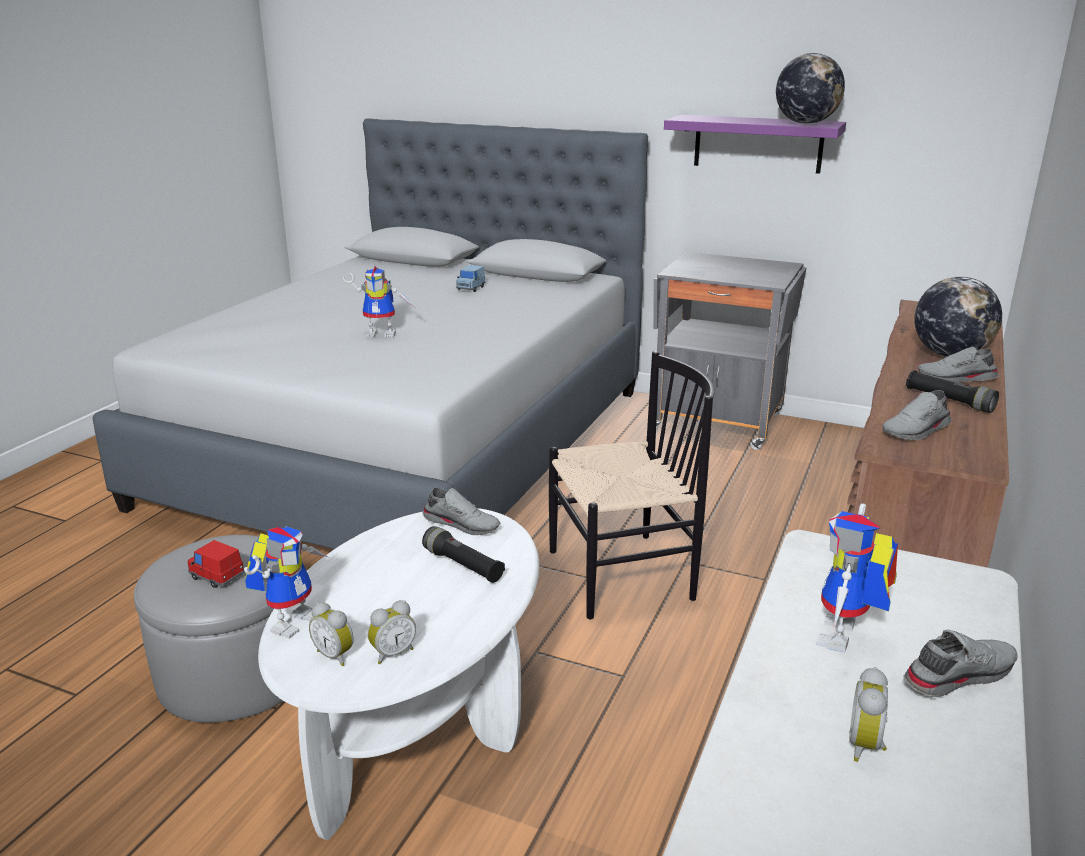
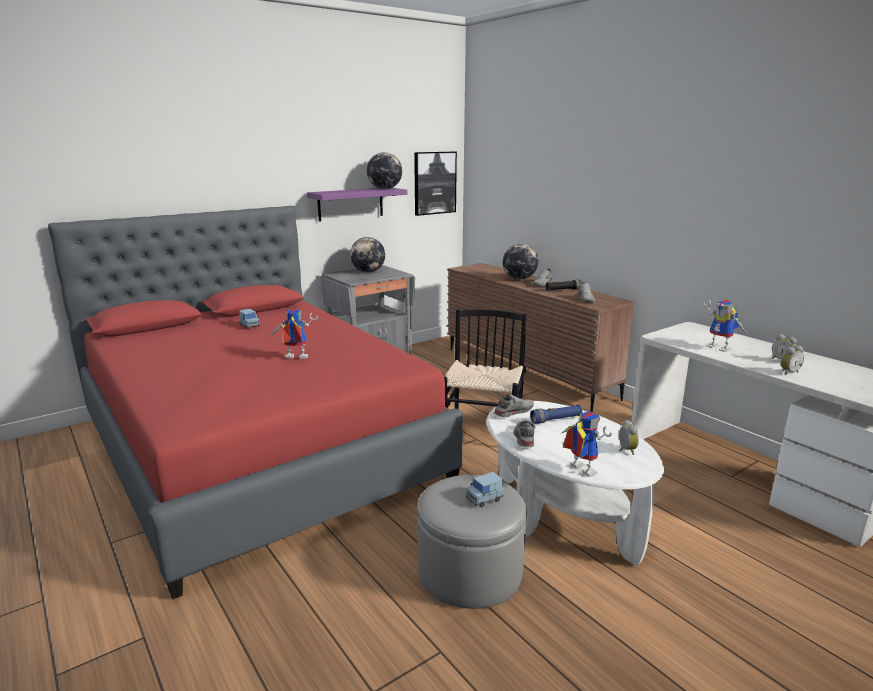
camera: 60 degrees left, 5 degrees down
(217, 576) = (484, 499): red toy car -> blue toy car
(336, 655) = (620, 464): alarm clock -> alarm clock (788, 372)
(383, 333) = (294, 358): toy robot -> toy robot turned 120 degrees counterclockwise
(410, 444) = (259, 448): grey bed -> red bed
(463, 565) = (556, 420): black flashlight -> blue flashlight
(742, 266) = (368, 272): none -> globe
(956, 674) = (746, 342): grey shoe -> grey shoe (524, 437)
(960, 123) = (434, 183): none -> picture

